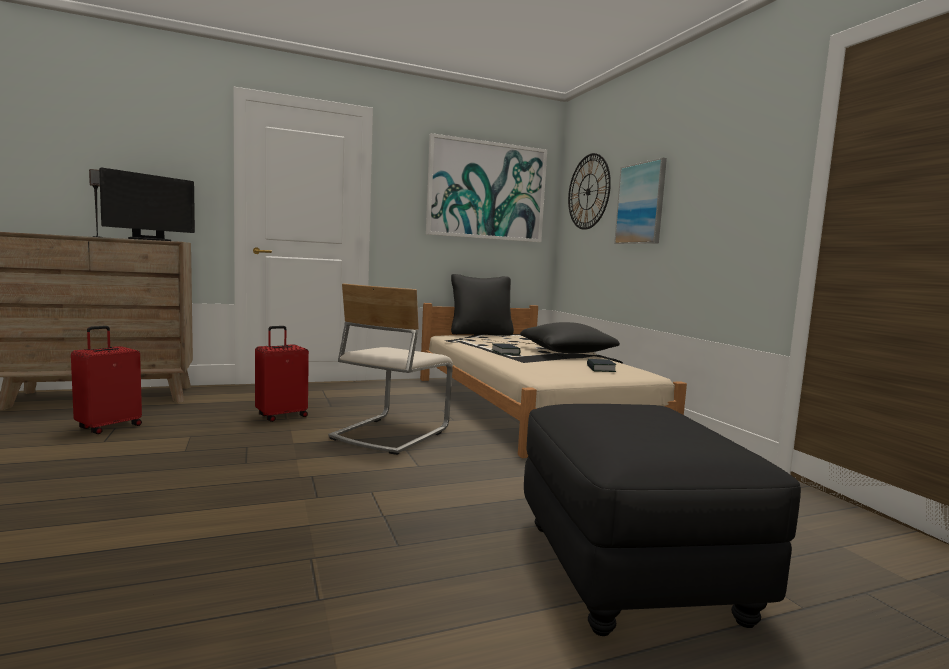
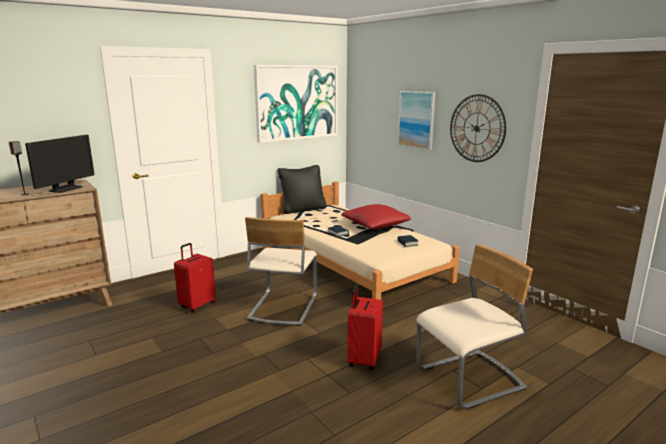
camera: 15 degrees left, 10 degrees up
(109, 427) = (84, 341): red suitcase -> red suitcase (363, 360)
(566, 352) = (375, 225): black pillow -> red pillow
(588, 192) = (372, 101): wall clock -> wall clock (476, 128)
(631, 570) = (470, 380): black ottoman -> beige chair

